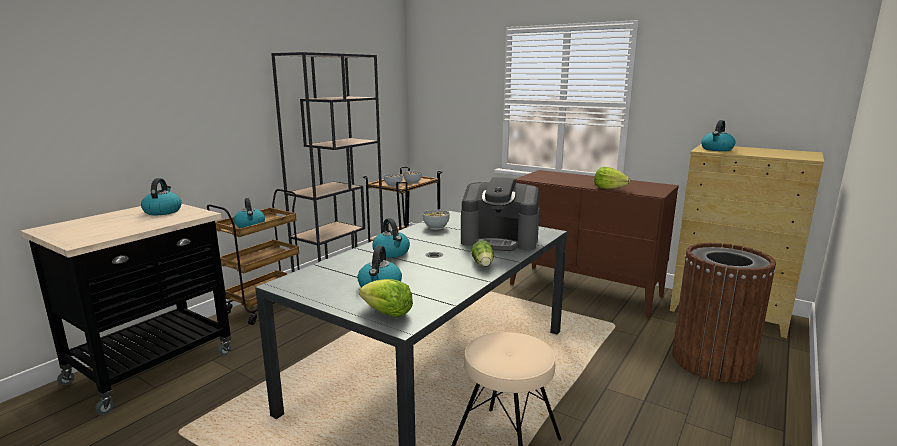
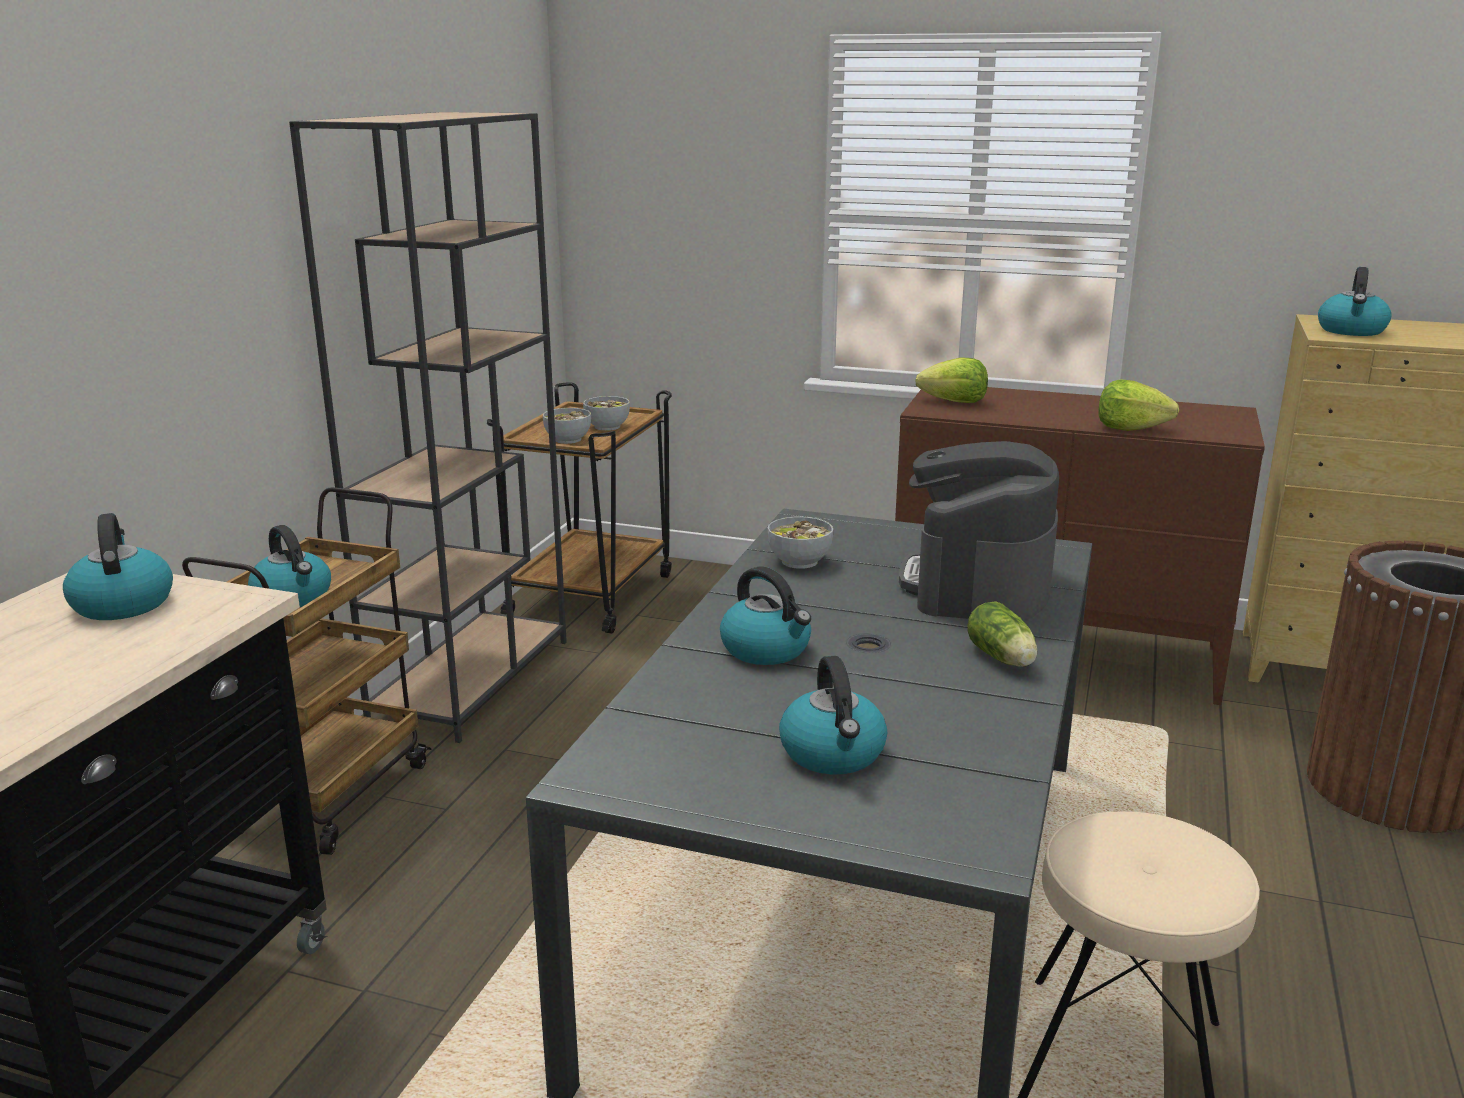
camera: 15 degrees left, 5 degrees up
(387, 313) = (920, 827): lettuce -> lettuce (954, 402)
(500, 240) = (977, 585): coffee machine -> coffee machine turned 105 degrees clockwise

